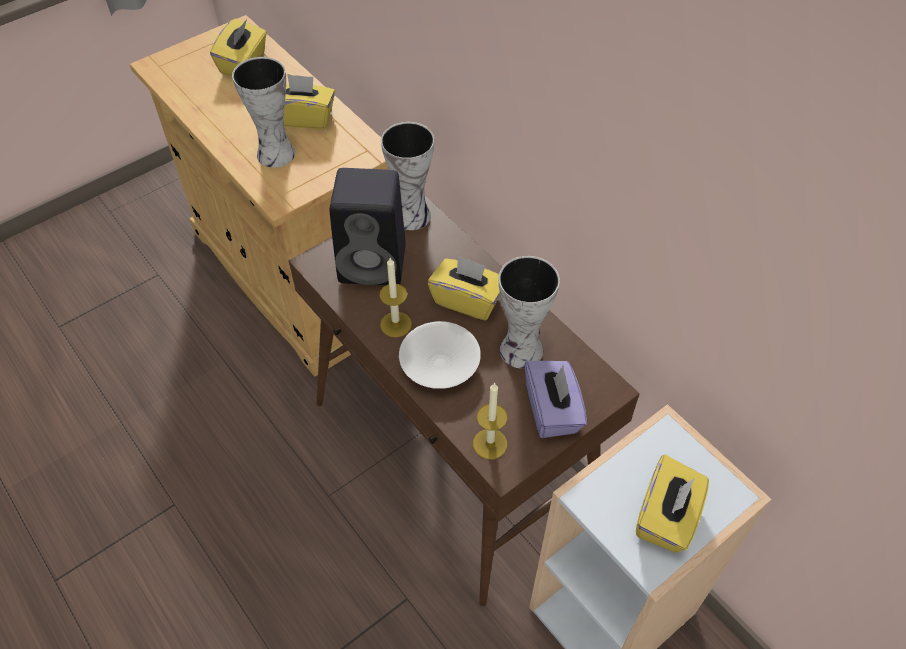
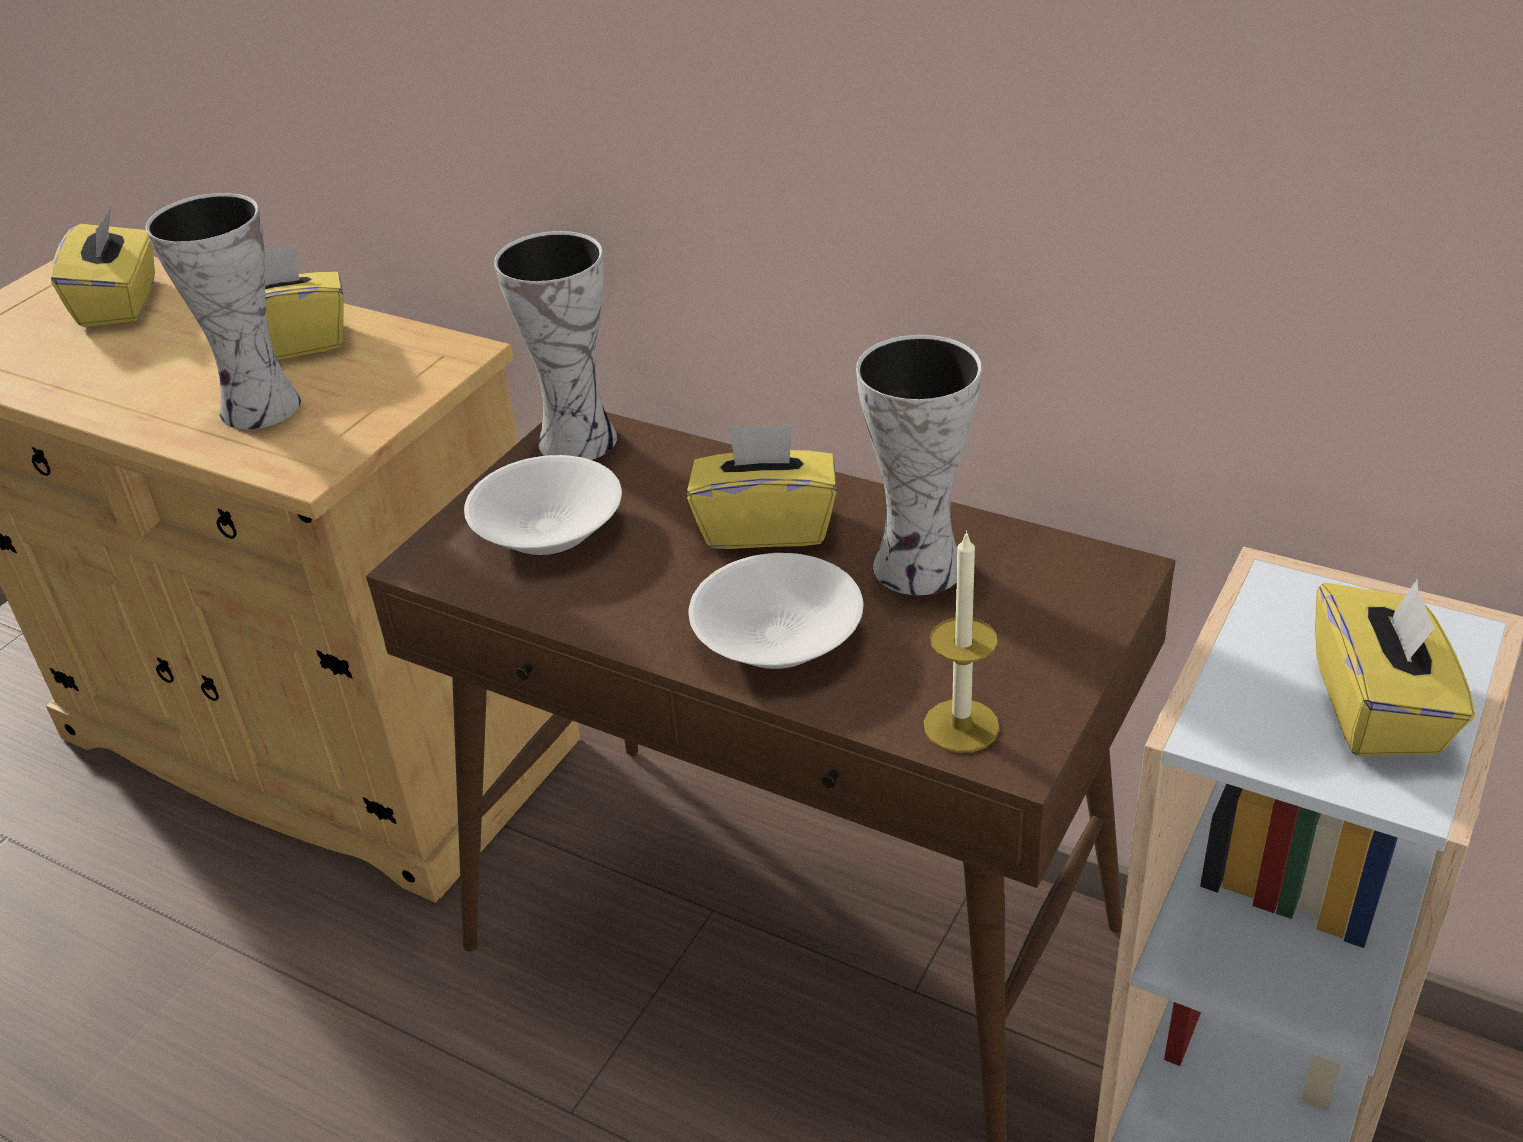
camera: 20 degrees left, 15 degrees down
(375, 263) = (549, 527): black speaker -> white bowl
(396, 324) = (649, 604): candle -> none
(552, 411) = (1041, 635): purple tissue box -> none

